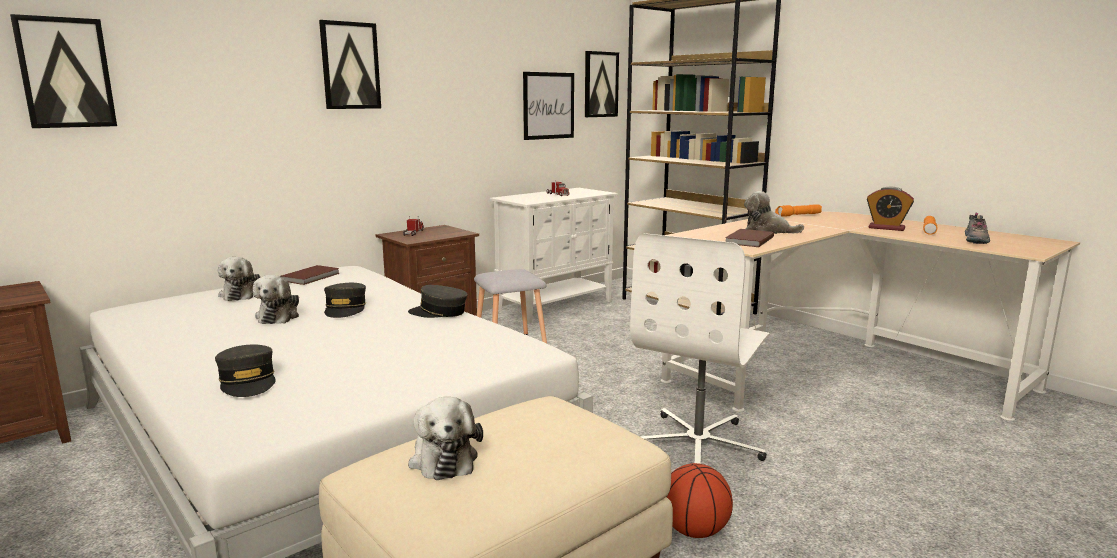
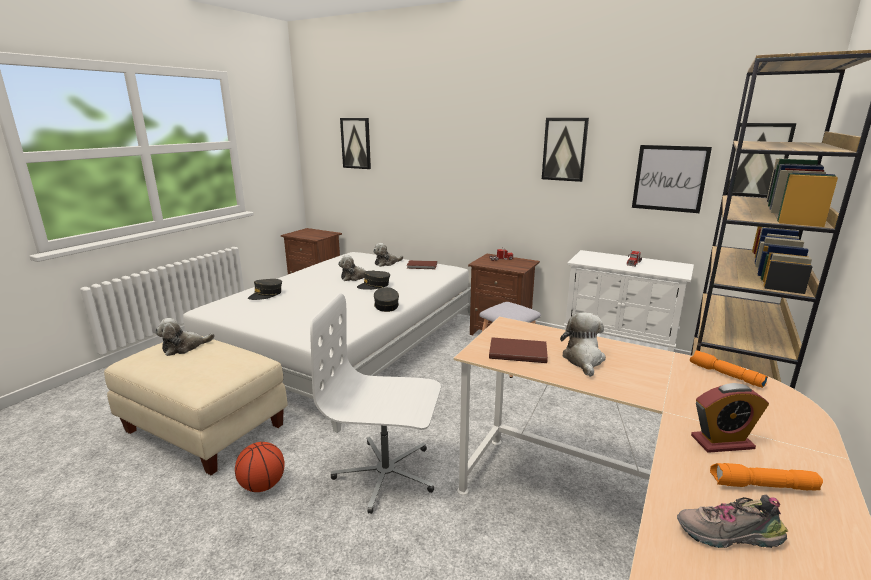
camera: 70 degrees right, 5 degrees up
(350, 66) = (483, 139): picture -> picture (564, 149)
(886, 228) = (722, 442): alarm clock -> alarm clock turned 105 degrees counterclockwise

